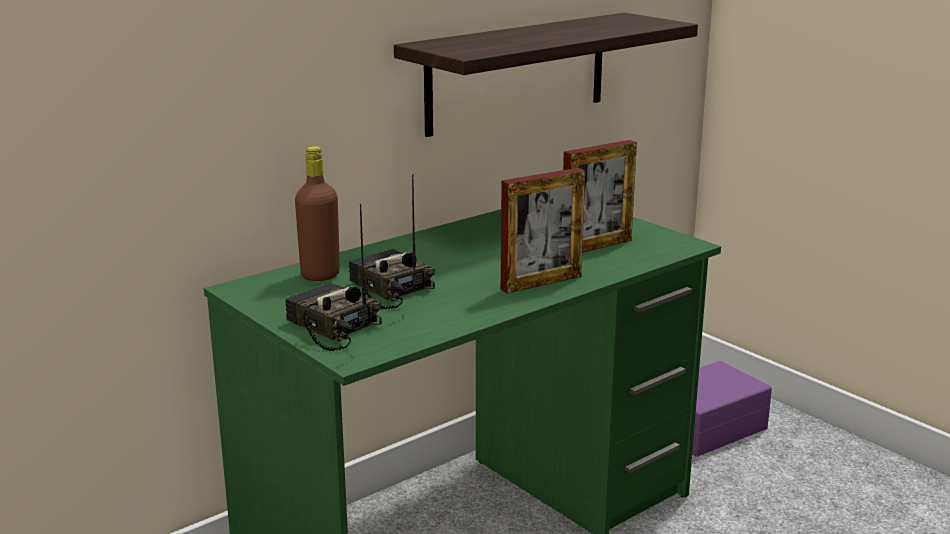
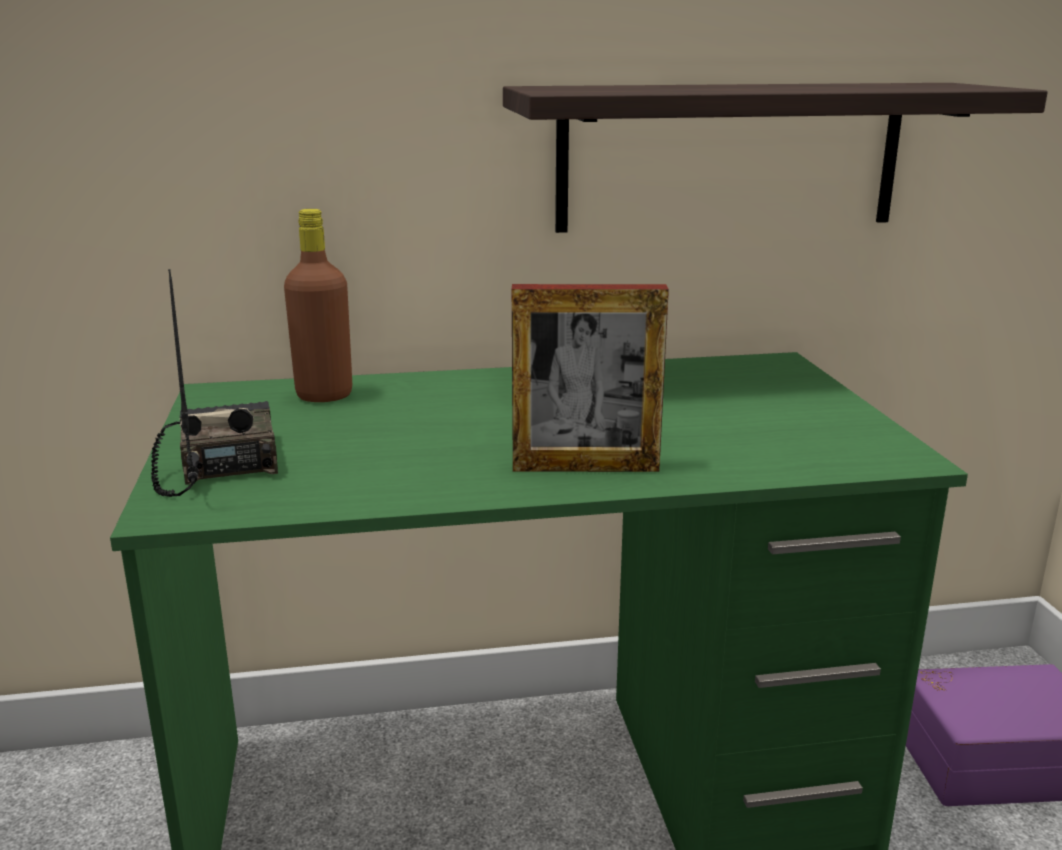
camera: 30 degrees right, 0 degrees up
(388, 289) = (370, 430): radio -> none
(596, 246) = (746, 432): picture frame -> none

